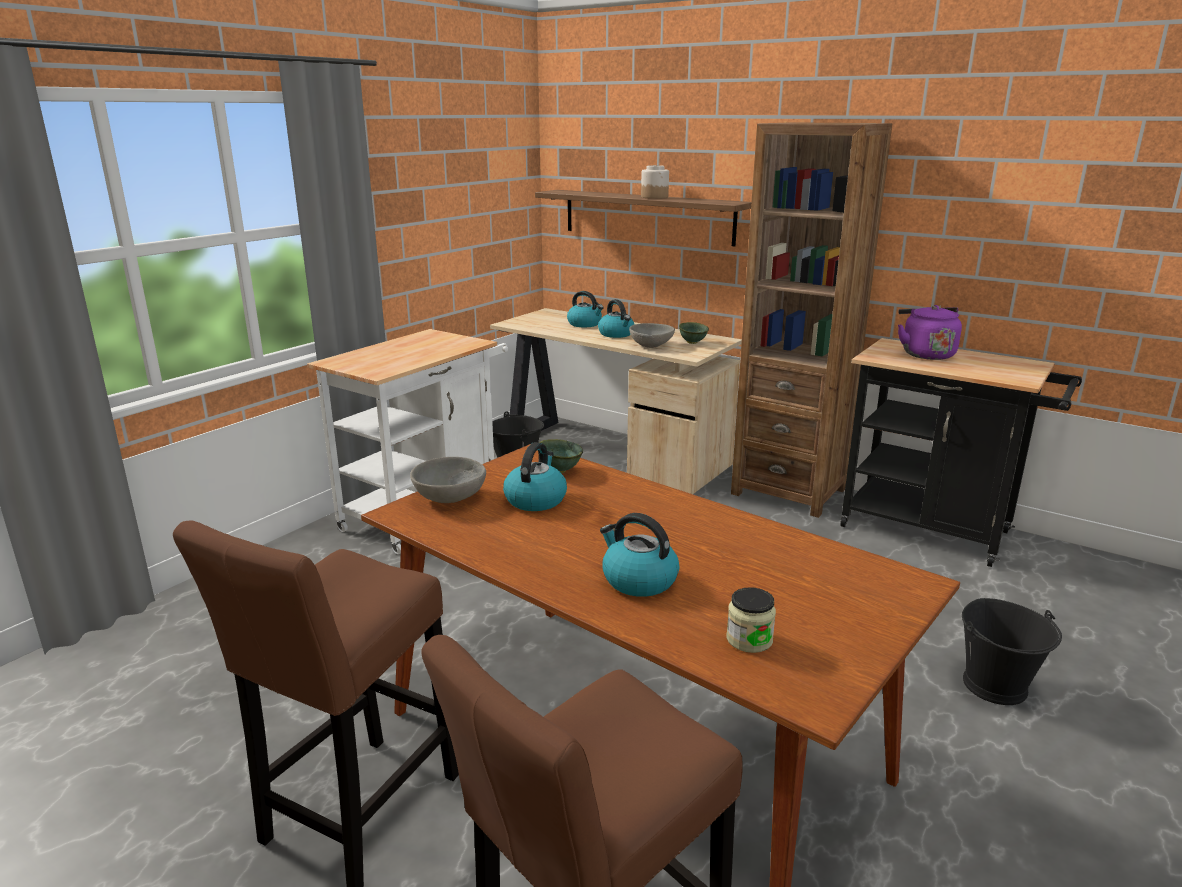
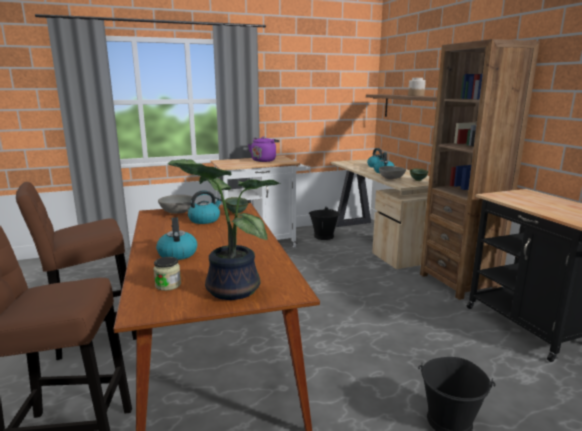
camera: 35 degrees right, 5 degrees down
(838, 610) = (229, 289): none -> potted plant
(925, 354) = (537, 199): purple kettle -> purple kettle (264, 160)

